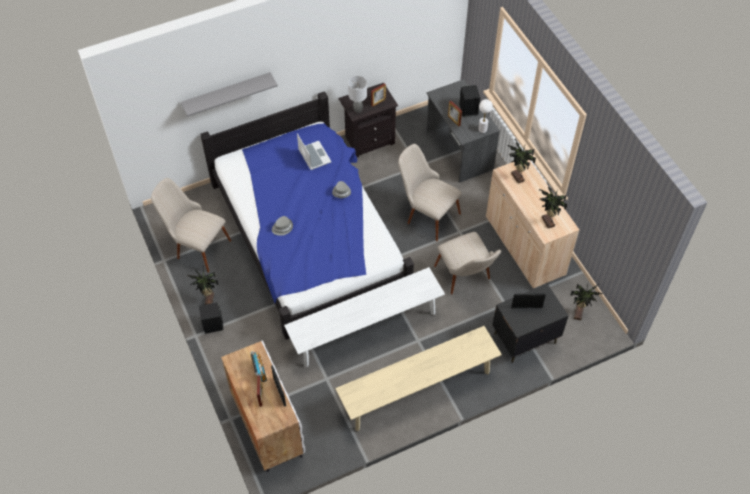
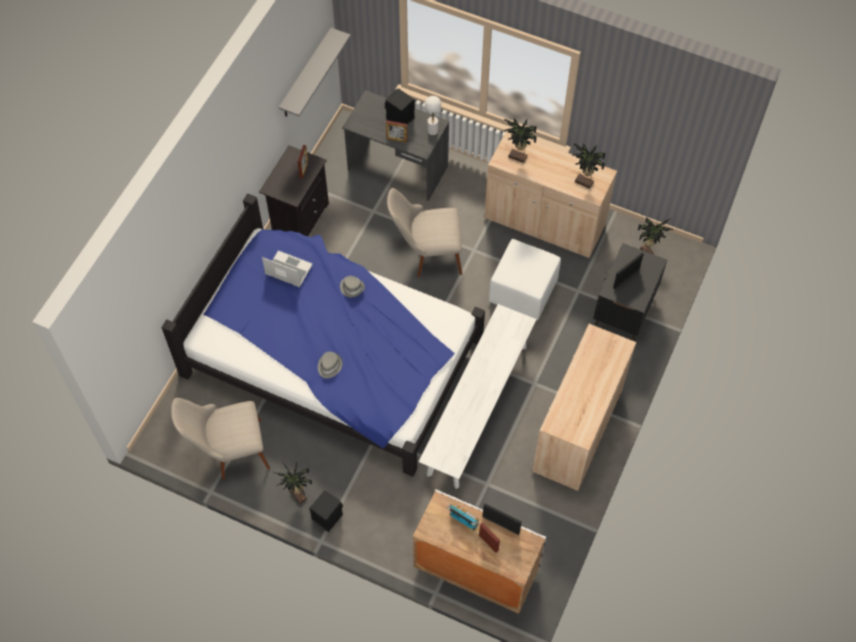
camera: 40 degrees left, 5 degrees up
(227, 94) = (173, 263): grey shelf -> grey shelf (306, 75)
(357, 109) = (290, 191): grey table lamp -> none
(417, 390) = (577, 430): beige bench -> beige cabinet
(466, 279) = (523, 292): beige chair -> white ottoman

